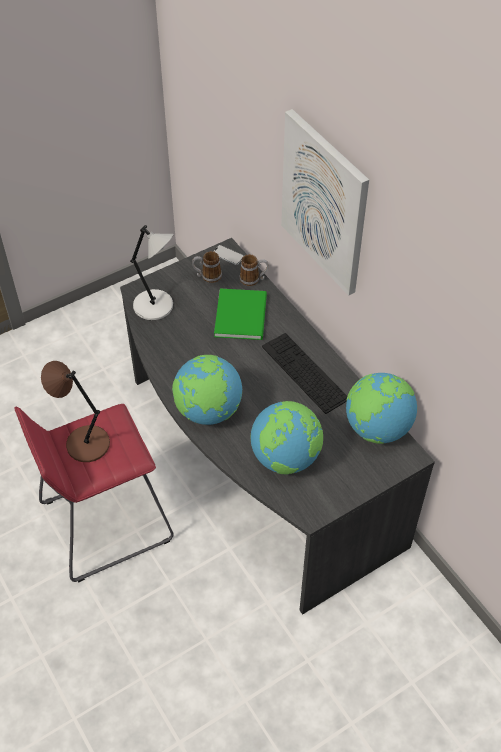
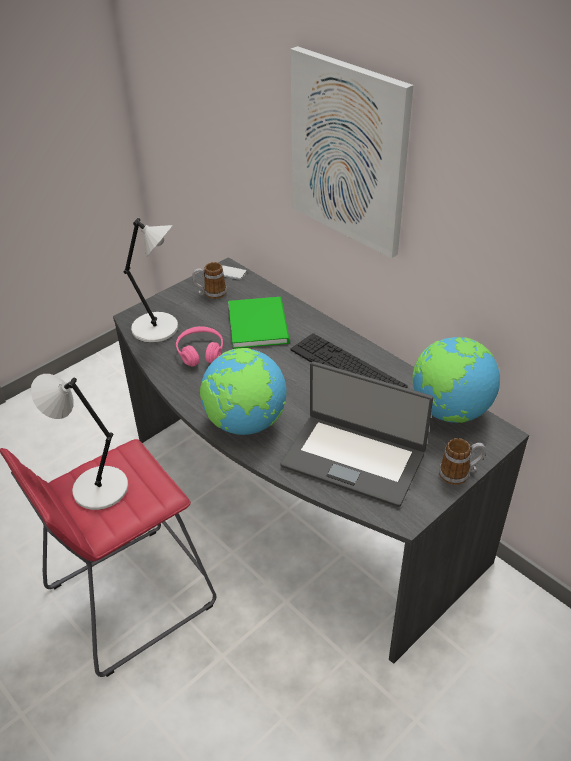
camera: 10 degrees left, 10 degrees down
(85, 443) = (97, 488): brown table lamp -> grey table lamp
(186, 337) = (200, 352): none -> pink headphones
(253, 279) = (263, 290): mug -> mug (459, 473)
(286, 457) = (353, 458): globe -> laptop

